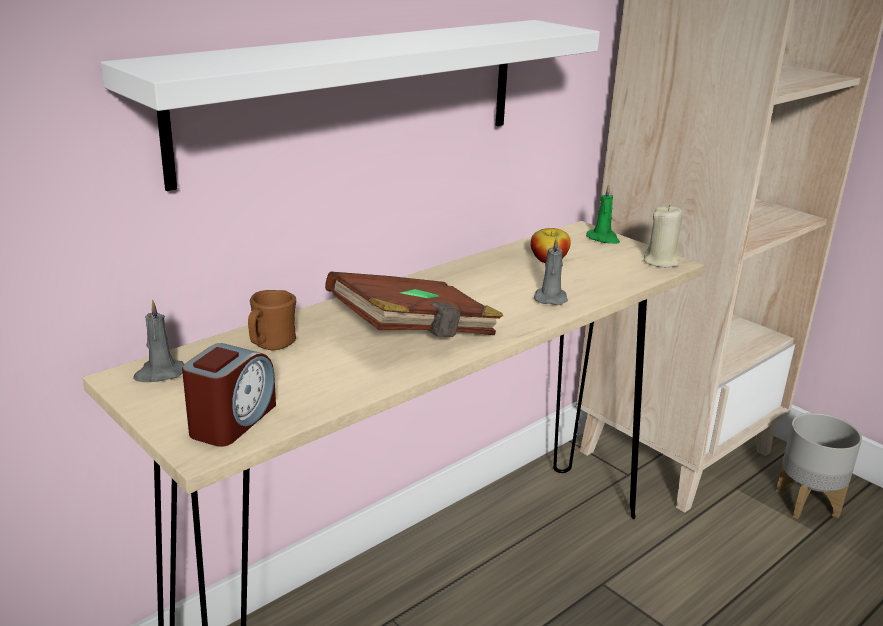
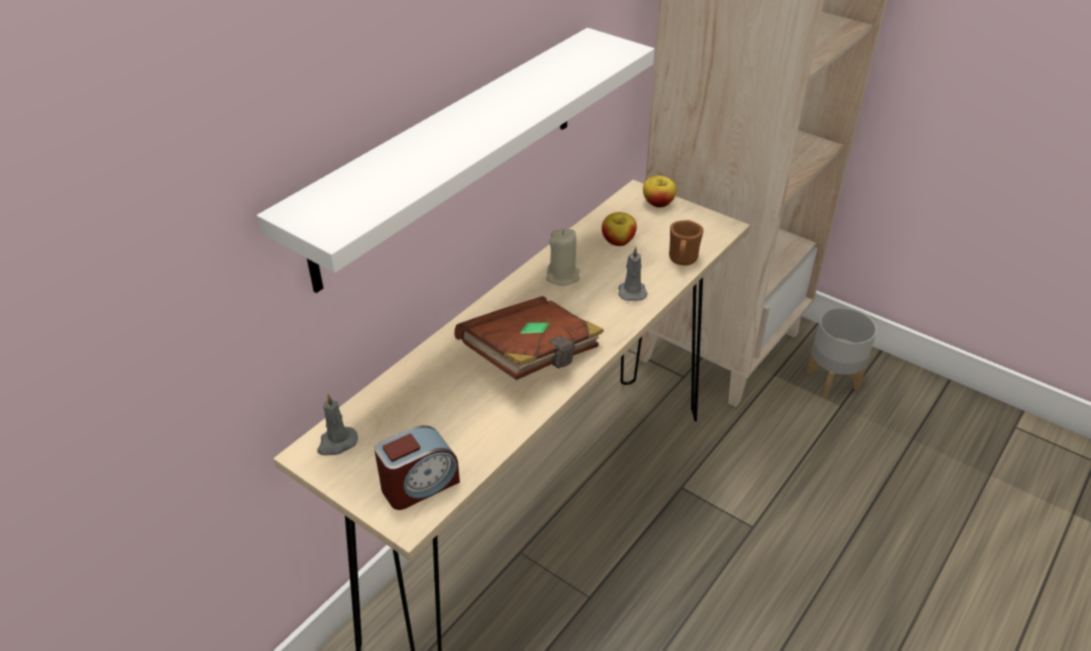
camera: 10 degrees left, 15 degrees up
(232, 421) = (419, 485): alarm clock -> alarm clock turned 45 degrees clockwise
(271, 345) = (416, 392): brown mug -> brown mug (682, 261)
(603, 239) = (658, 203): green candle -> apple
(661, 262) = (713, 227): beige candle -> beige candle (563, 276)

